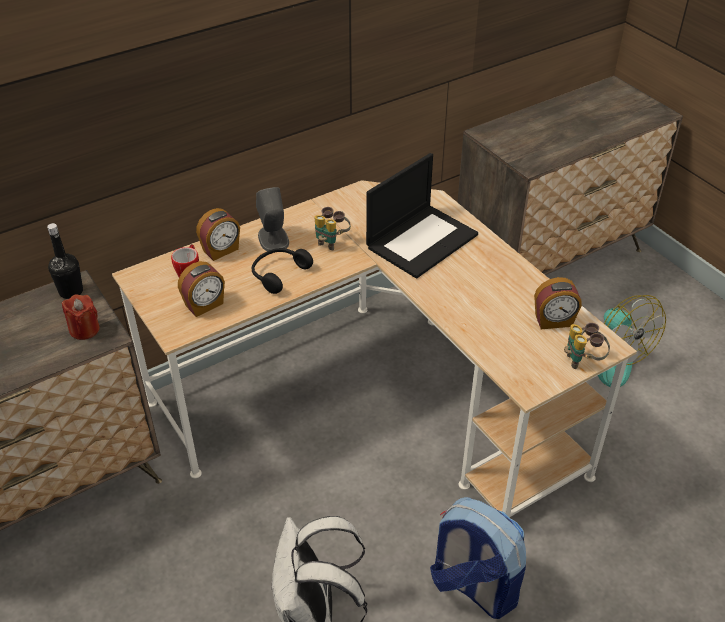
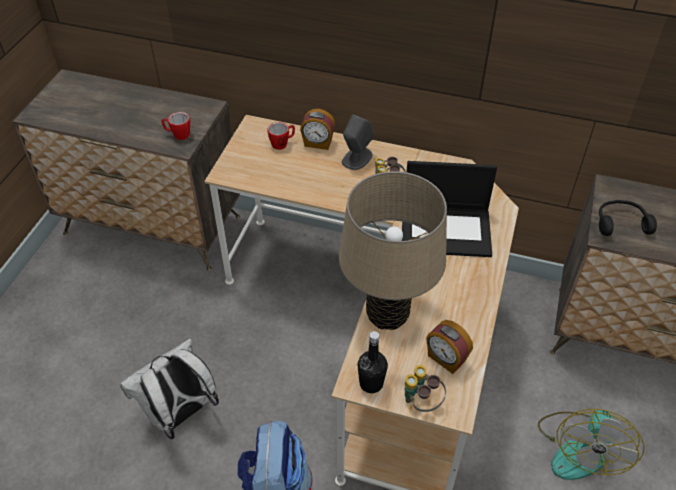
camera: 50 degrees right, 5 degrees up
(71, 292) = (203, 108): black bottle -> black bottle (371, 383)
(84, 329) = (178, 135): red candle -> mug
(205, 305) = (261, 169): alarm clock -> none
(278, 274) = (326, 182): black headphones -> black headphones (621, 223)
(474, 326) = (387, 314): none -> beige table lamp

